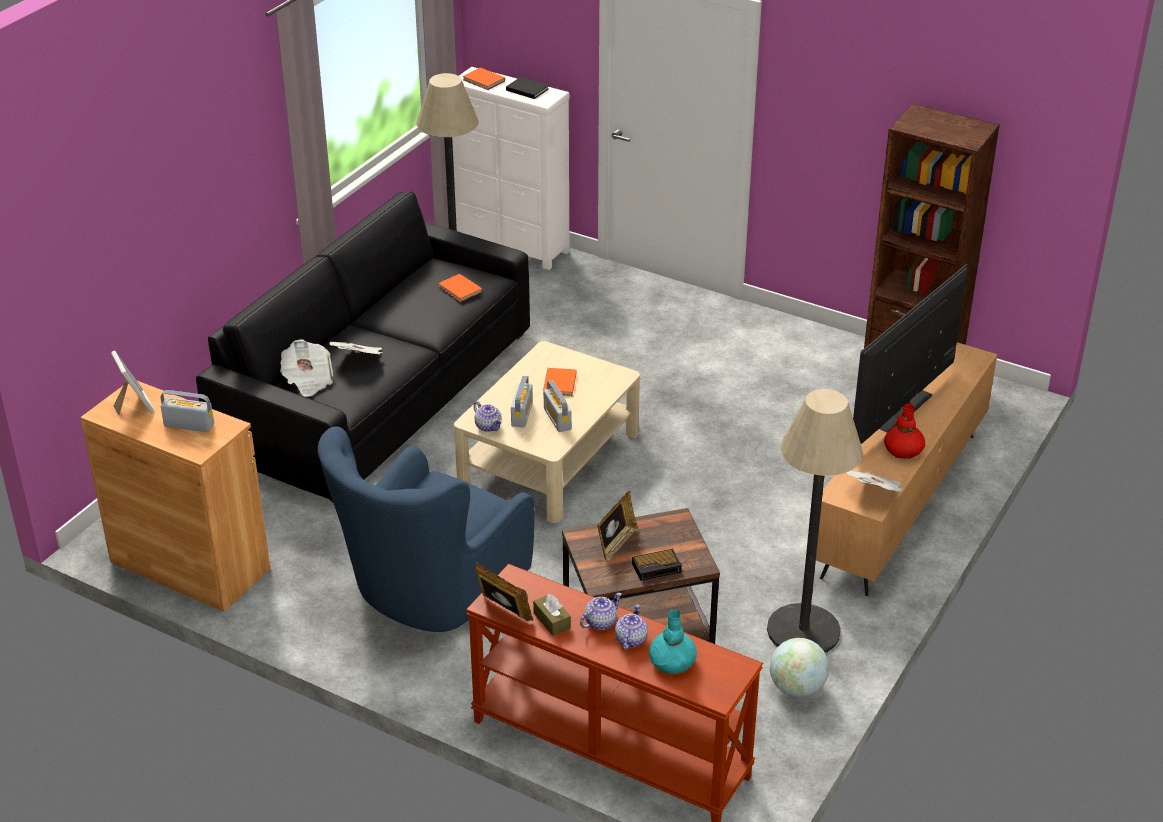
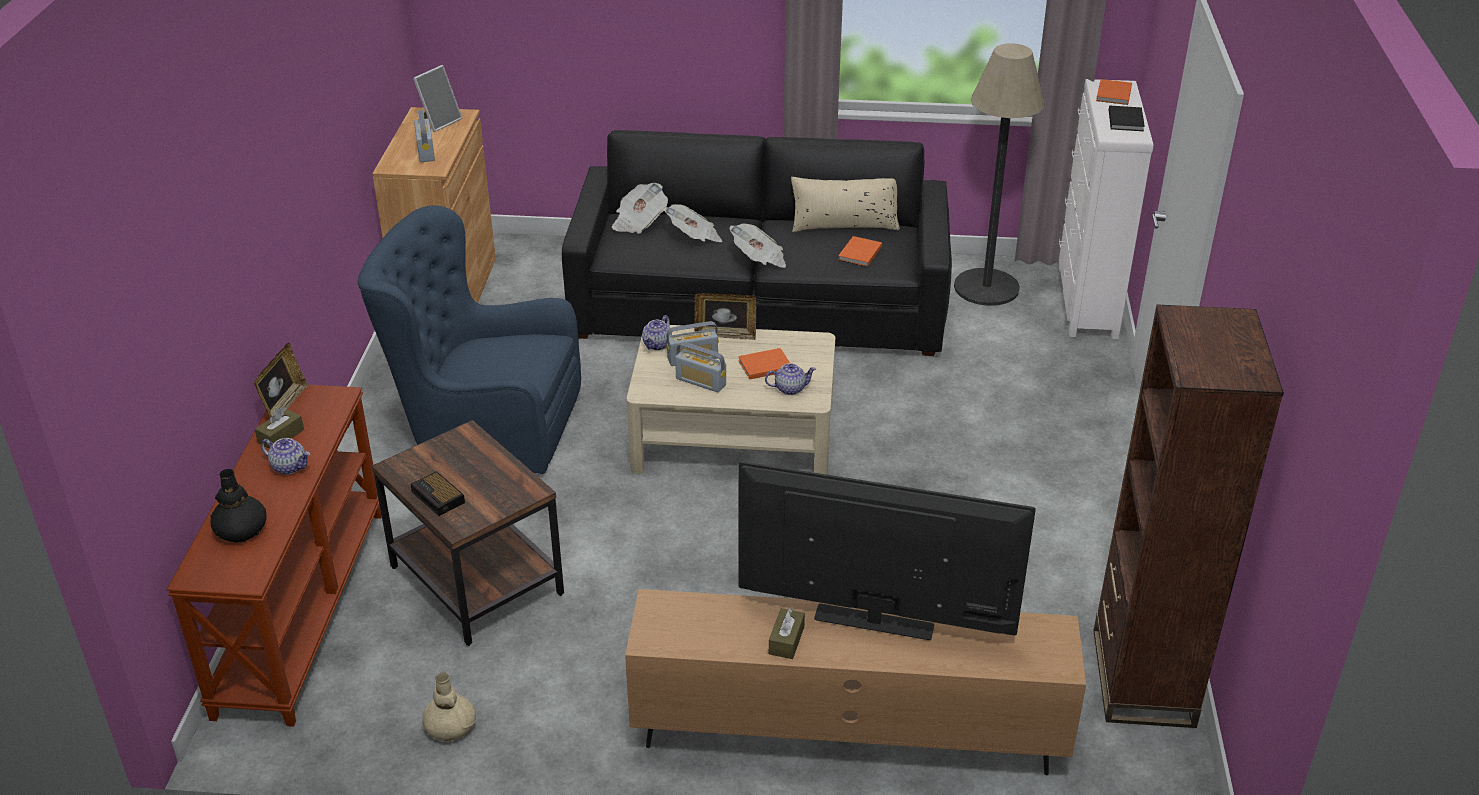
camera: 65 degrees right, 0 degrees up
(406, 284) = (844, 224): none -> beige pillow
(557, 419) = (701, 382): radio -> radio turned 105 degrees counterclockwise
(616, 544) = (465, 460): picture frame -> picture frame (725, 334)
(630, 639) = (268, 493): teapot -> teapot (790, 388)
(672, 662) = (241, 530): turquoise vase -> black vase
(797, 689) = (450, 727): globe -> beige vase
(803, 630) = (553, 706): floor lamp -> none
(875, 493) = (680, 636): newspaper -> newspaper (759, 259)
(903, 450) = (786, 640): red vase -> brown tissue box

